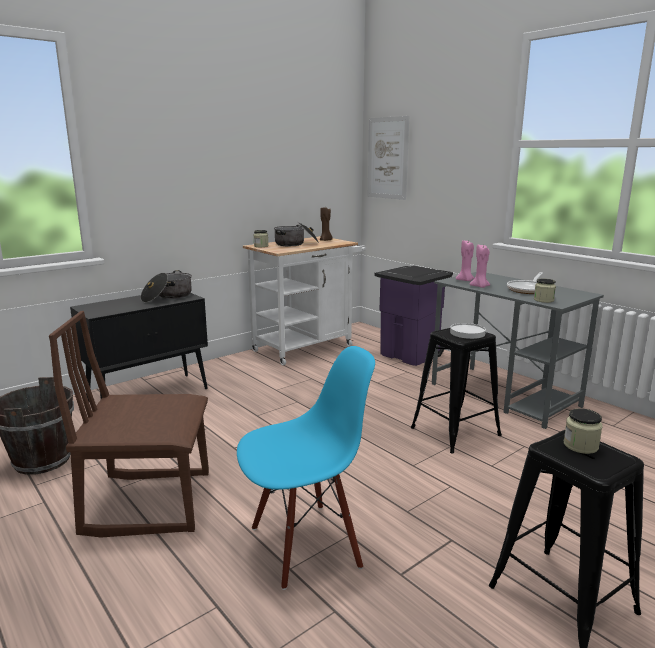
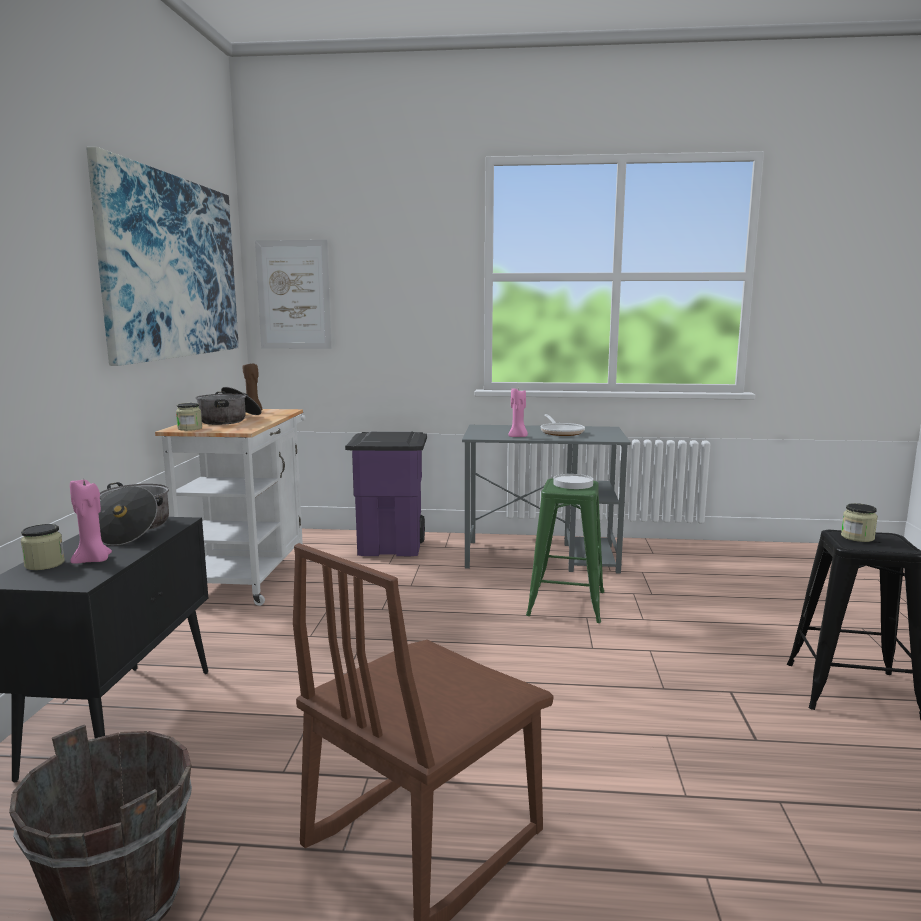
camera: 45 degrees left, 5 degrees down
(276, 142) = (173, 267): none -> picture
(305, 545) = (655, 767): blue chair -> none
(455, 431) = (566, 603): black stool -> green stool
(465, 280) = (488, 434): pink candle -> pink candle (93, 561)
(543, 300) = (598, 438): jar -> jar (44, 564)

